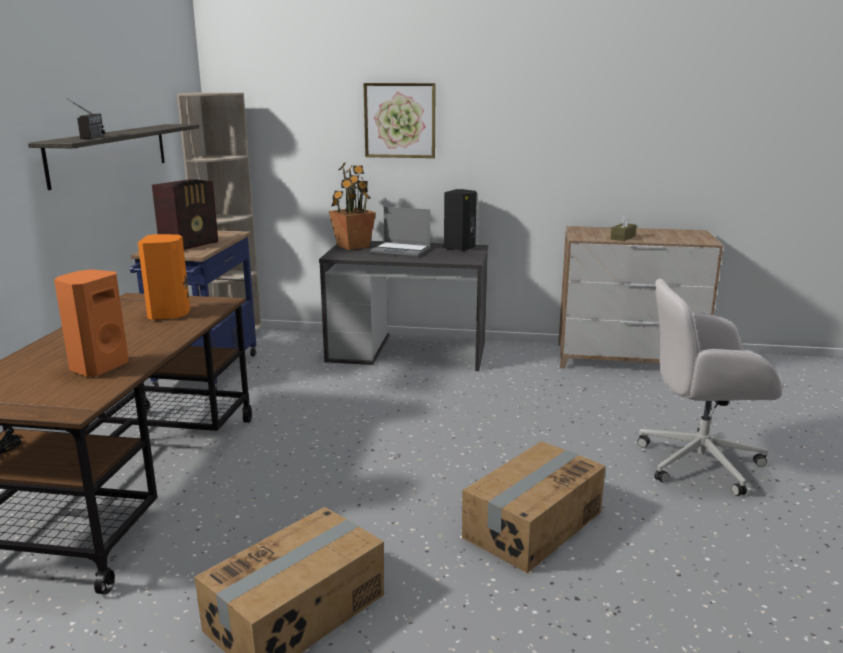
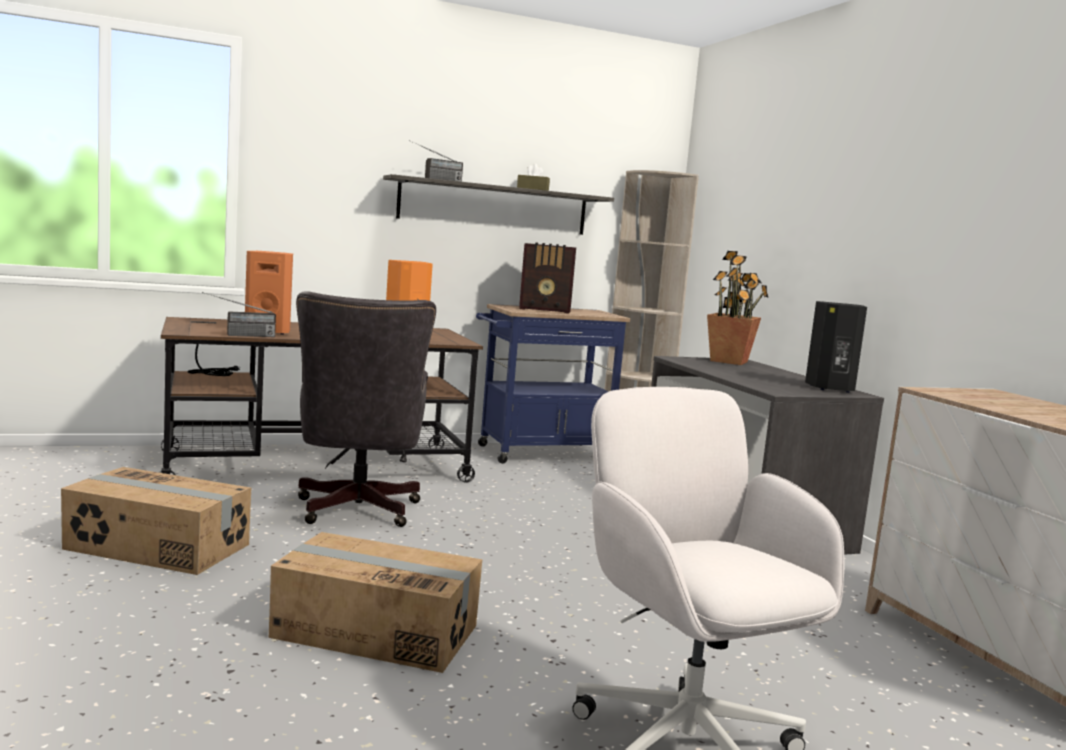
camera: 60 degrees right, 10 degrees down
(118, 384) = (238, 335): none -> radio
(283, 486) = (358, 512): none -> grey office chair
(400, 120) = (825, 207): picture -> none
(401, 251) = (754, 373): laptop -> none
(623, 237) = (1003, 406): brown tissue box -> brown tissue box (532, 189)

